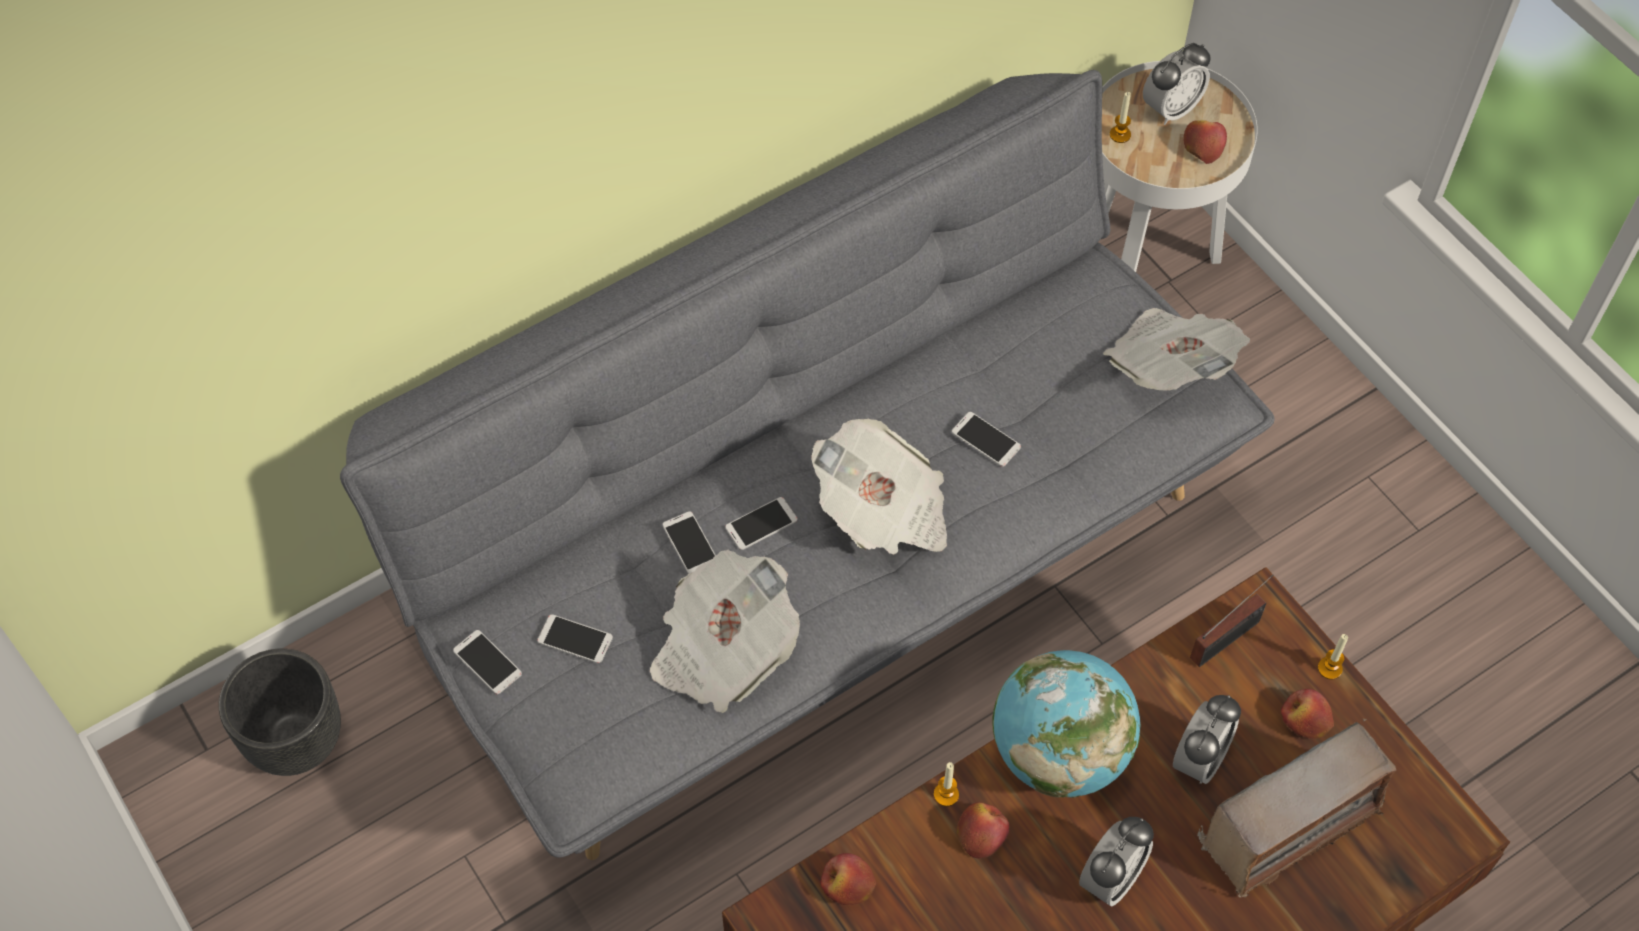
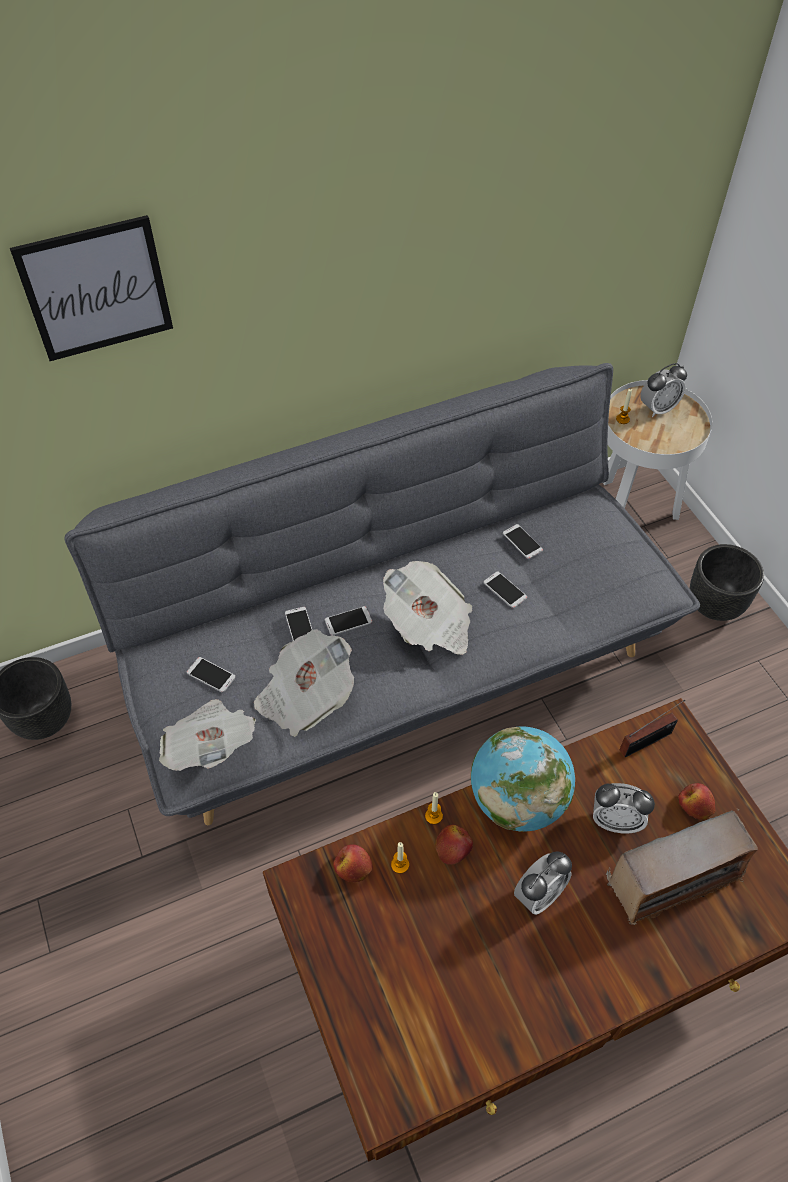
camera: 10 degrees right, 5 degrees down
(370, 127) = (96, 289): none -> picture
(487, 662) = (151, 681): phone -> phone (522, 542)
(1169, 366) = (634, 562): newspaper -> newspaper (210, 746)
(1199, 759) = (615, 820): alarm clock -> alarm clock turned 60 degrees clockwise
(1203, 146) = (675, 432): apple -> none
(1292, 400) = (713, 606): none -> black planter
(1329, 668) = (717, 772): candle -> candle (400, 864)

